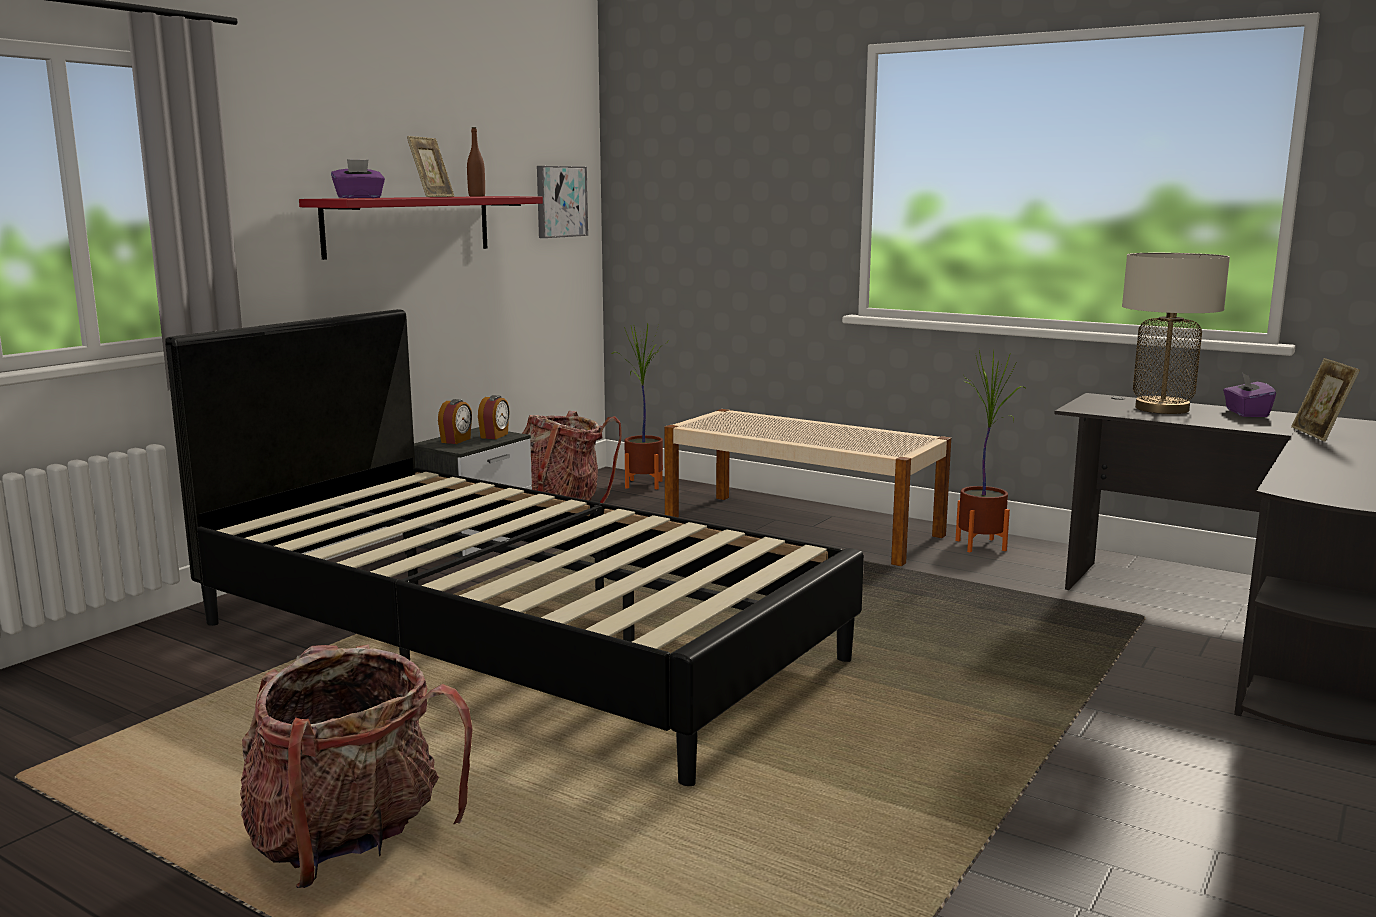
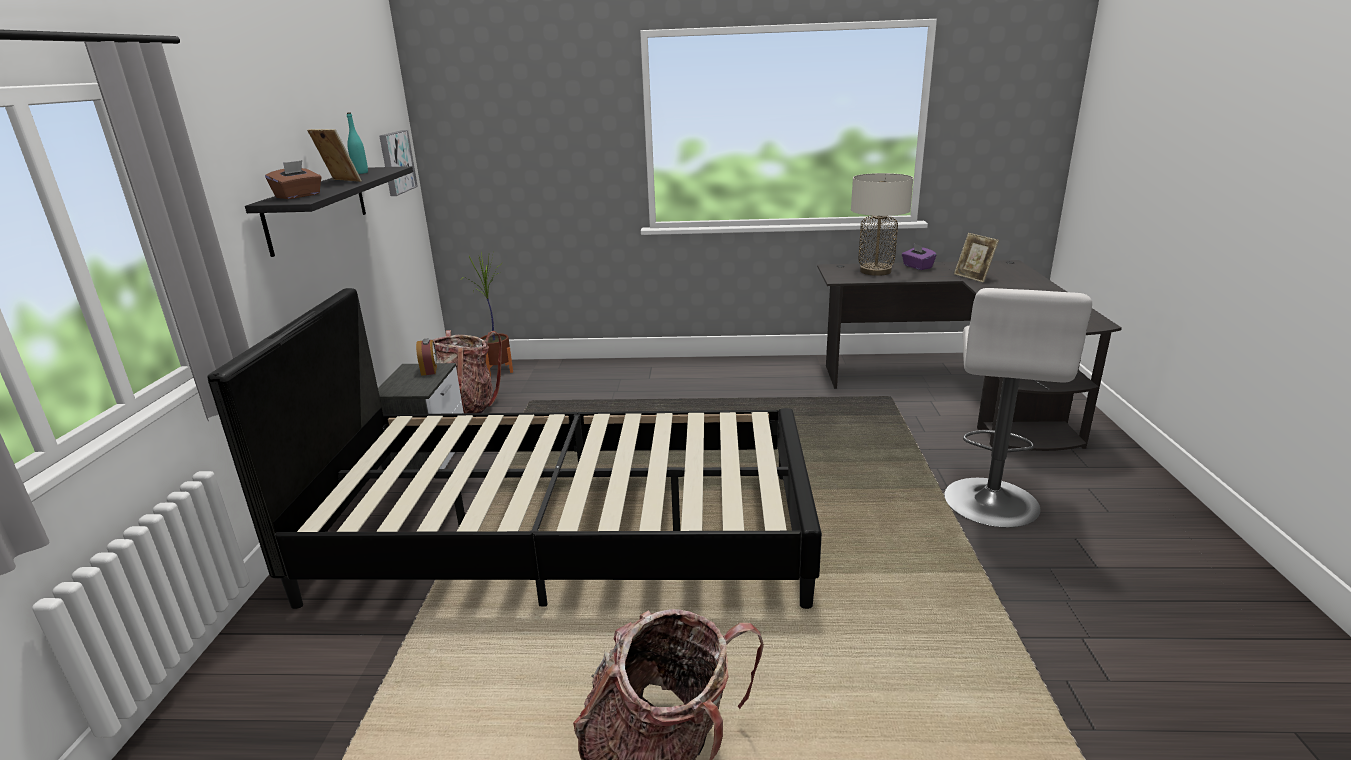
camera: 30 degrees left, 10 degrees up
(359, 198) = (298, 196): purple tissue box -> brown tissue box
(408, 225) = (317, 208): red shelf -> black shelf
(432, 197) = (340, 181): picture frame -> picture frame turned 45 degrees counterclockwise
(456, 440) = (405, 382): alarm clock -> none
(476, 196) = (360, 173): brown bottle -> turquoise bottle
(803, 527) = (644, 381): beige bench -> none
(981, 545) = (759, 368): potted plant -> none
(1127, 769) = (990, 502): none -> white stool

